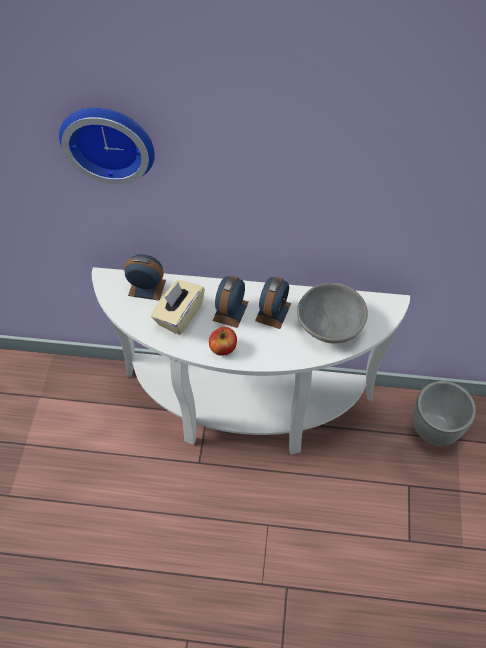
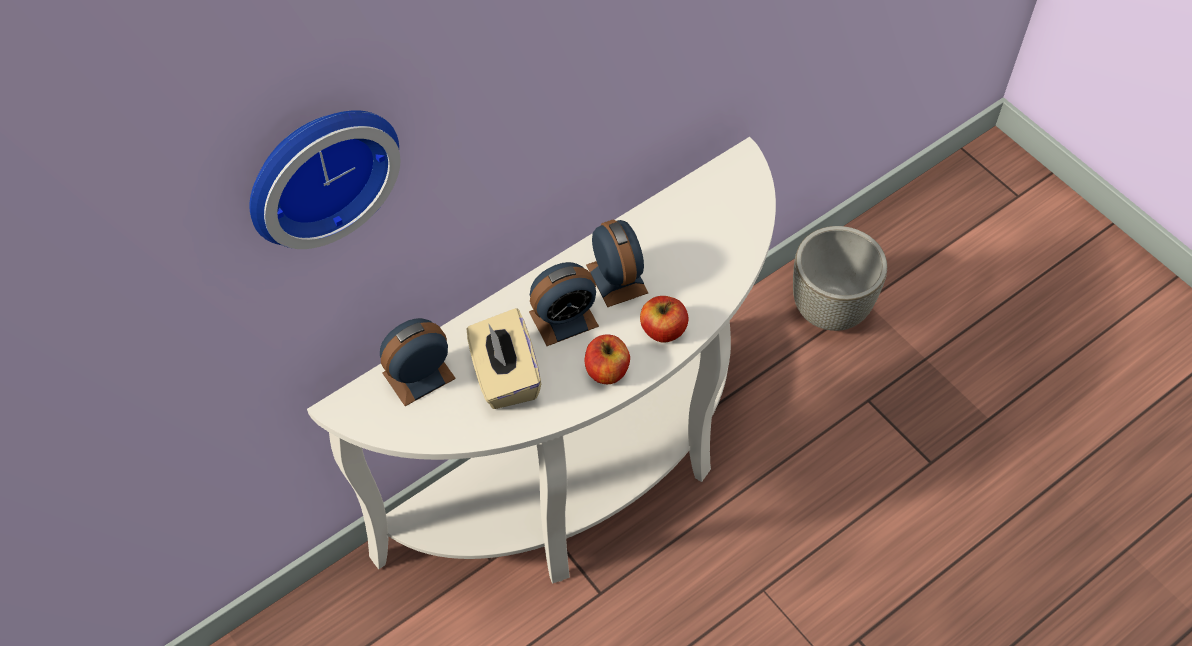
camera: 45 degrees left, 0 degrees up
(230, 311) = (563, 319): alarm clock -> alarm clock turned 90 degrees counterclockwise
(267, 350) = (663, 330): none -> apple
(329, 325) = (699, 243): grey bowl -> none

